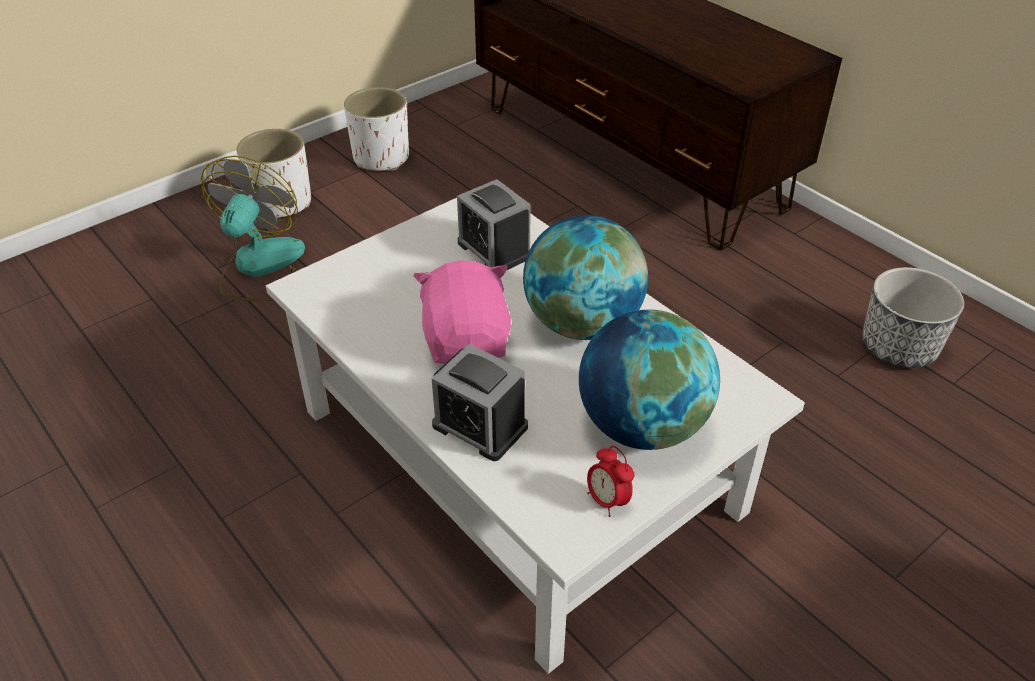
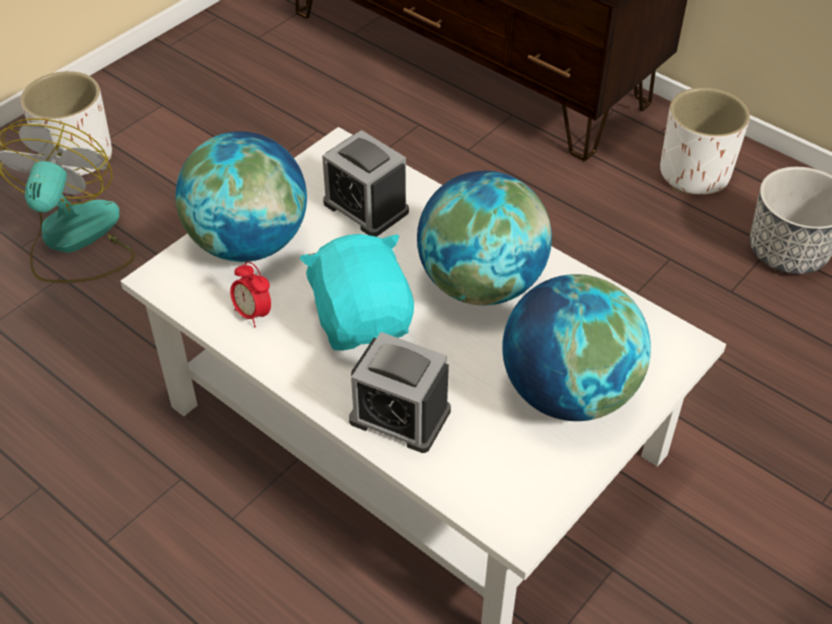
camera: 10 degrees left, 5 degrees up
(381, 158) = (181, 88): white planter -> white planter (694, 174)
(384, 267) = (249, 243): none -> globe
(467, 341) = (362, 319): pink plush toy -> turquoise plush toy
(607, 500) = (550, 479): alarm clock -> alarm clock (253, 314)

